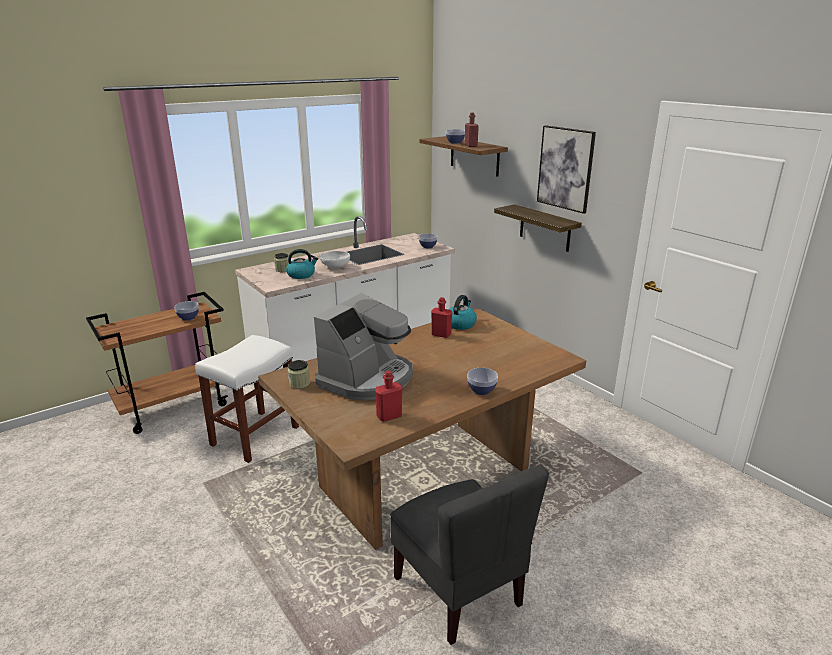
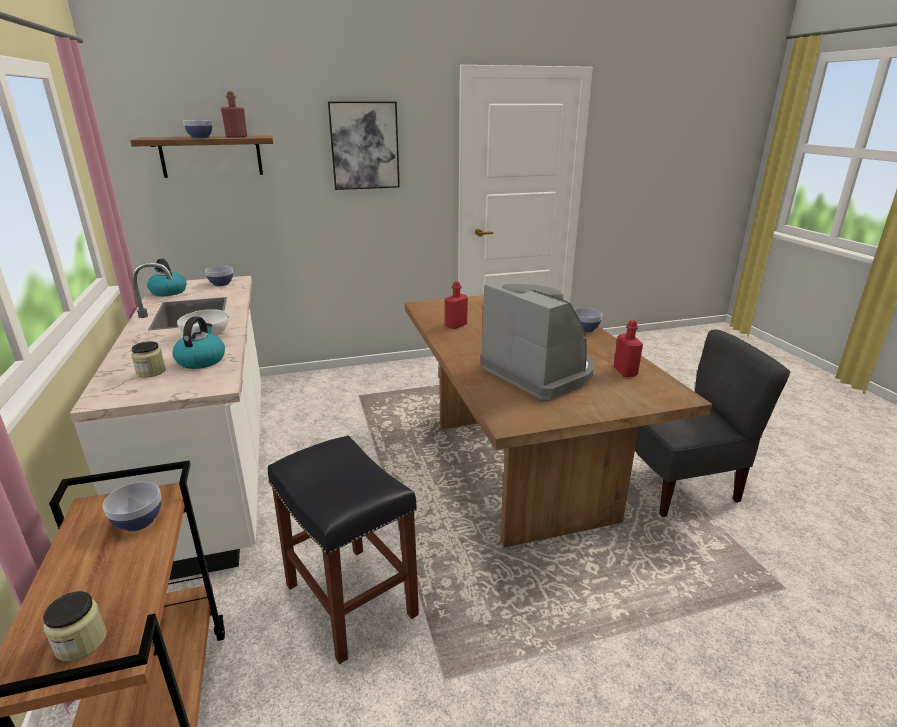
camera: 70 degrees left, 0 degrees up
(254, 436) = (352, 600): white stool -> black stool
(299, 383) = (534, 411): jar -> jar (81, 642)
(460, 324) = (437, 314): kettle -> kettle (168, 292)
(545, 228) = (349, 217): shelf -> none

